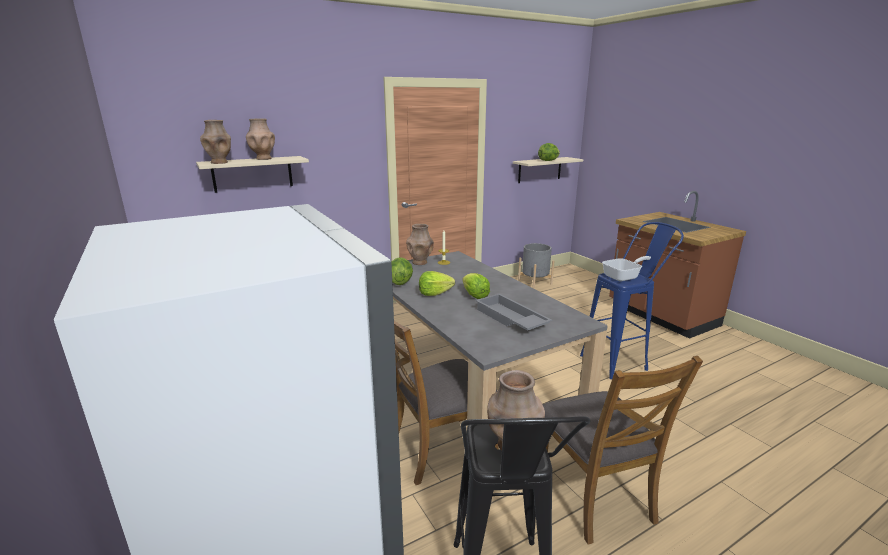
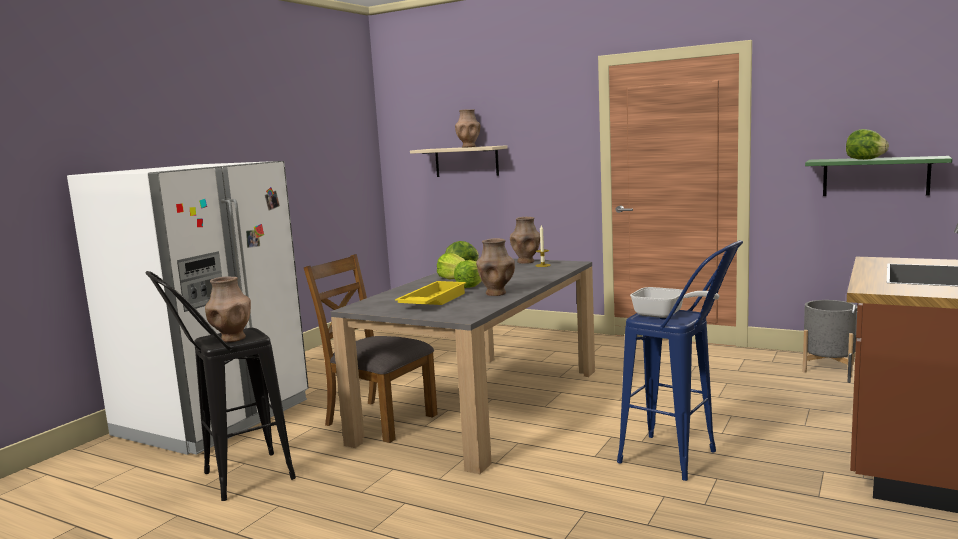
camera: 60 degrees right, 10 degrees down
(220, 162) = (429, 149): brown vase -> brown vase (496, 293)
(510, 319) = (432, 301): grey tray -> yellow tray
(539, 170) = (875, 176): beige shelf -> green shelf
(594, 494) = (377, 492): brown chair -> none

